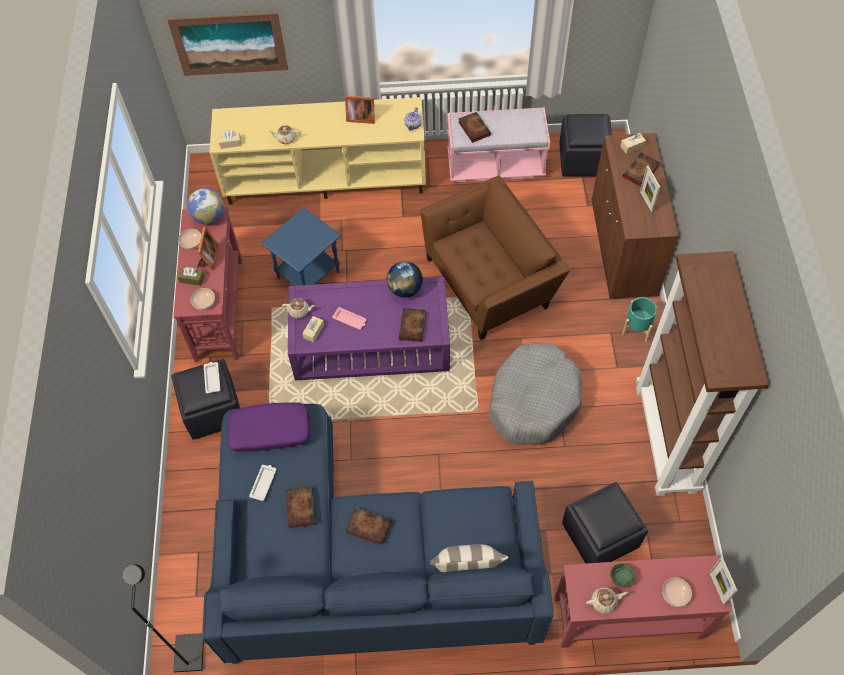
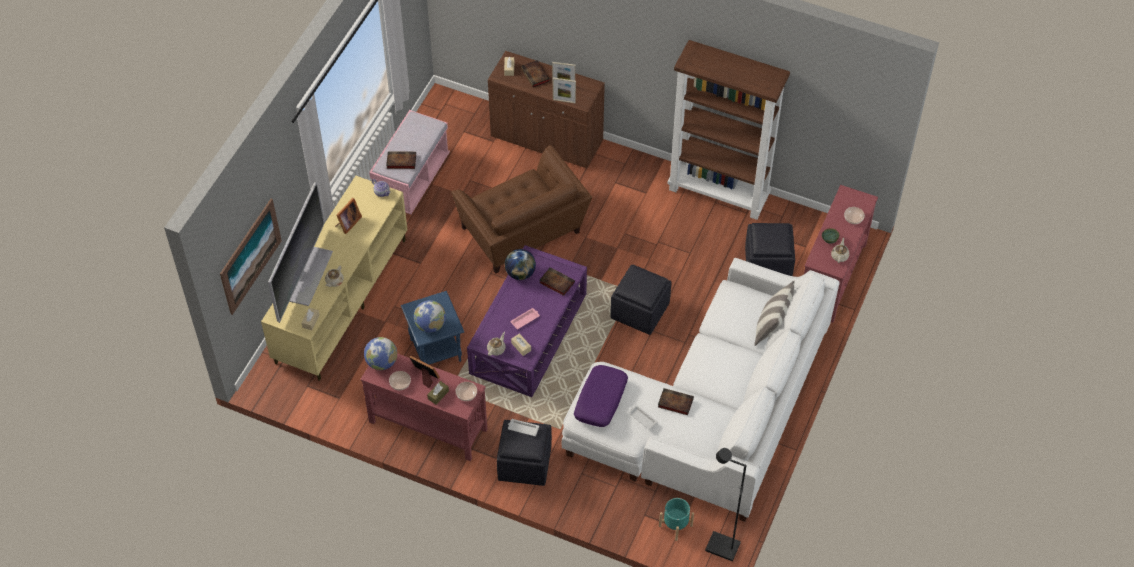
camera: 65 degrees left, 5 degrees down
(282, 118) = (309, 276): none -> television
(291, 241) = (430, 325): none -> globe
(360, 561) = (709, 413): blue sofa -> white sofa
(367, 527) = (711, 370): book -> none
(491, 281) = (522, 233): brown armchair -> brown armchair turned 150 degrees clockwise
(533, 400) = (642, 254): grey dog bed -> none
(583, 159) = (447, 122): black ottoman -> black ottoman (639, 310)
(637, 327) = (620, 165): turquoise planter -> turquoise planter (675, 525)
(717, 588) = (860, 196): picture frame -> picture frame (564, 101)

